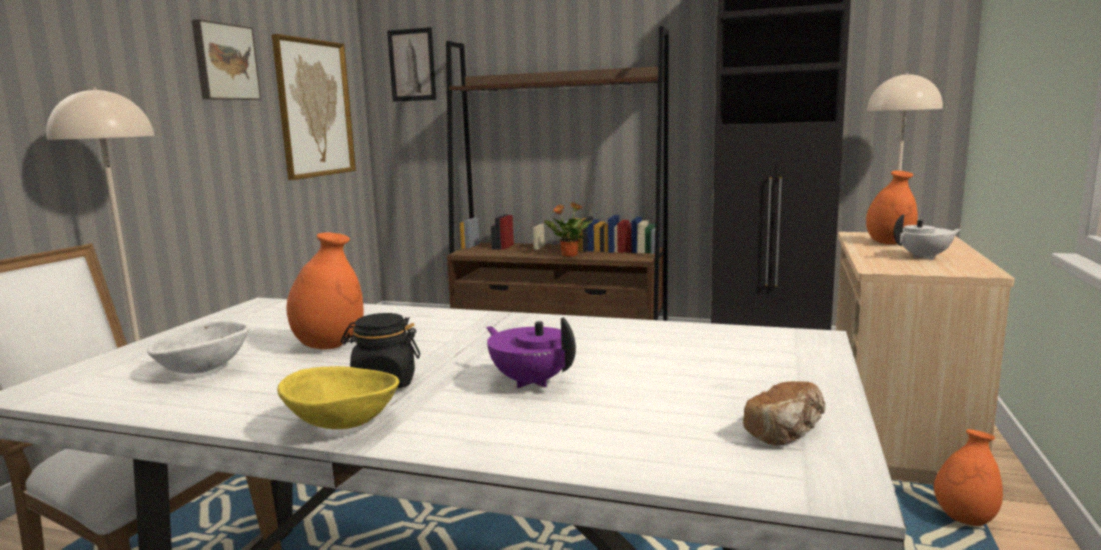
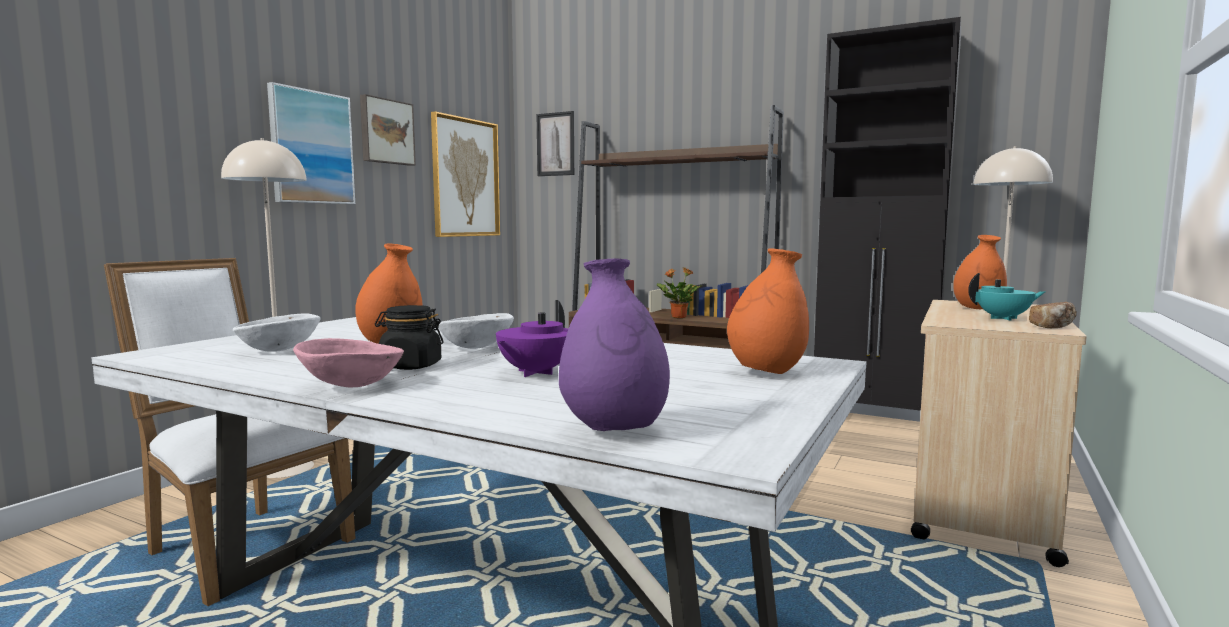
camera: 10 degrees right, 5 degrees down
(142, 88) = (311, 147): none -> picture
(343, 424) = (351, 386): yellow bowl -> pink bowl
(433, 345) = (475, 348): none -> white bowl
(531, 381) = (534, 373): purple teapot -> purple teapot turned 120 degrees counterclockwise
(689, 467) = (614, 430): none -> purple vase
(786, 433) = (730, 417): bread -> bread (1053, 326)
(925, 257) = (1004, 318): white teapot -> turquoise teapot
(965, 519) = (1026, 588): orange vase -> orange vase (767, 372)

